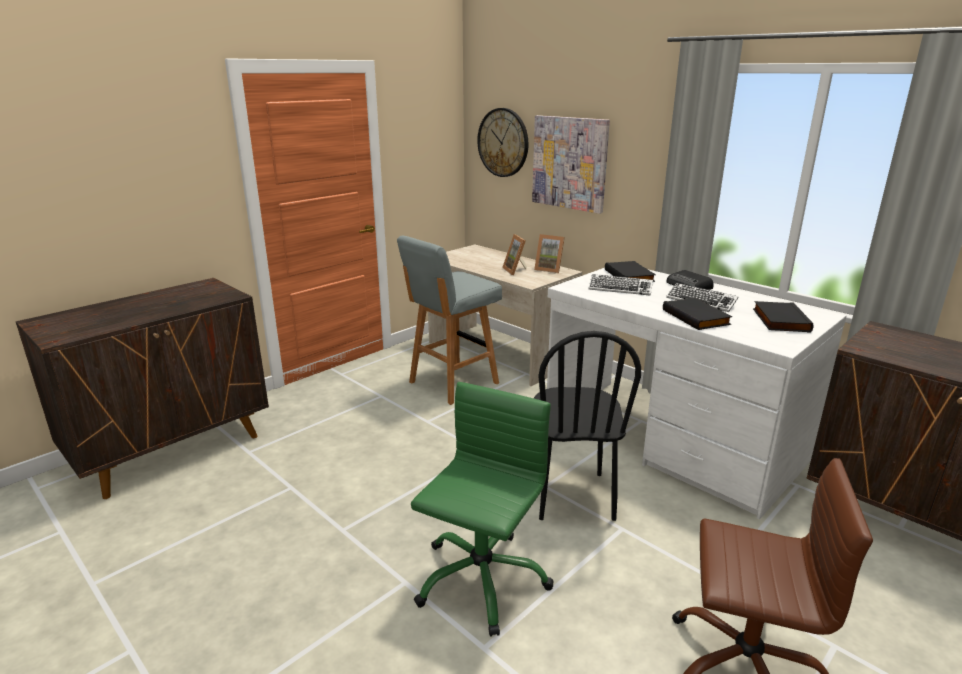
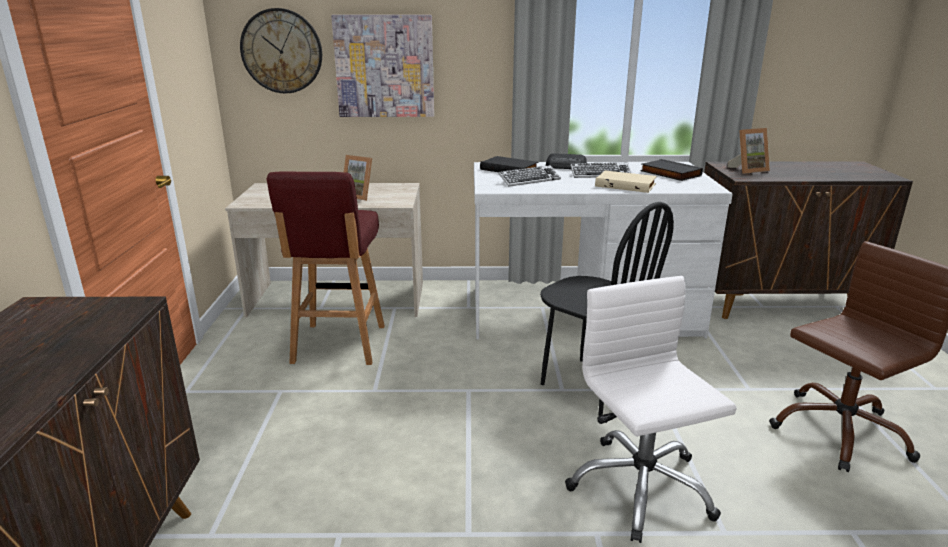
camera: 45 degrees left, 0 degrees up
(452, 383) = (338, 345): grey stool -> red stool
(481, 579) = (640, 487): green office chair -> white office chair
(549, 269) = (387, 187): picture frame -> picture frame (748, 170)
(697, 317) = (626, 185): black book -> beige book

